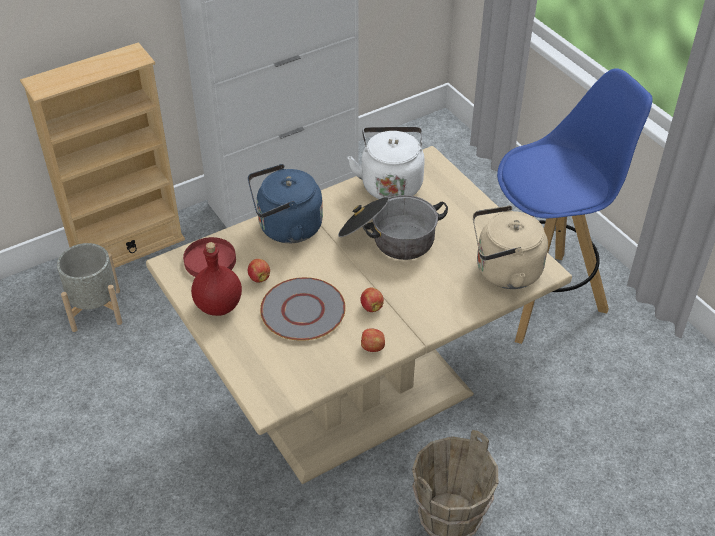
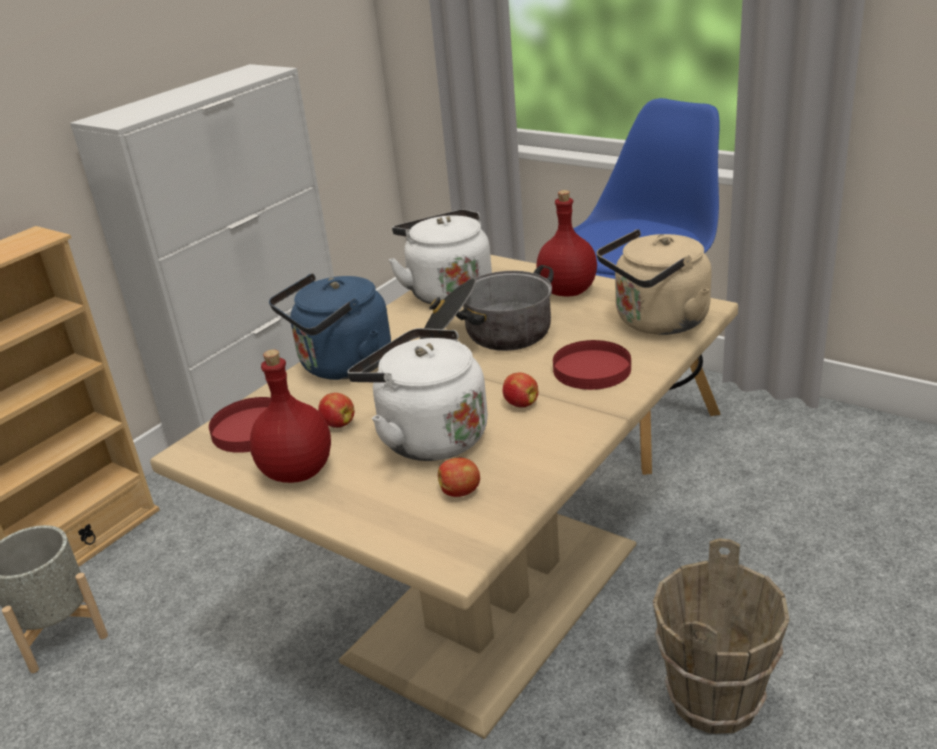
camera: 20 degrees left, 15 degrees down
(303, 310) = (427, 437): grey plate -> white kettle
(373, 347) = (559, 443): apple -> apple (460, 492)
(433, 296) = (592, 369): none -> red plate
(468, 216) = (568, 291): none -> red bottle

